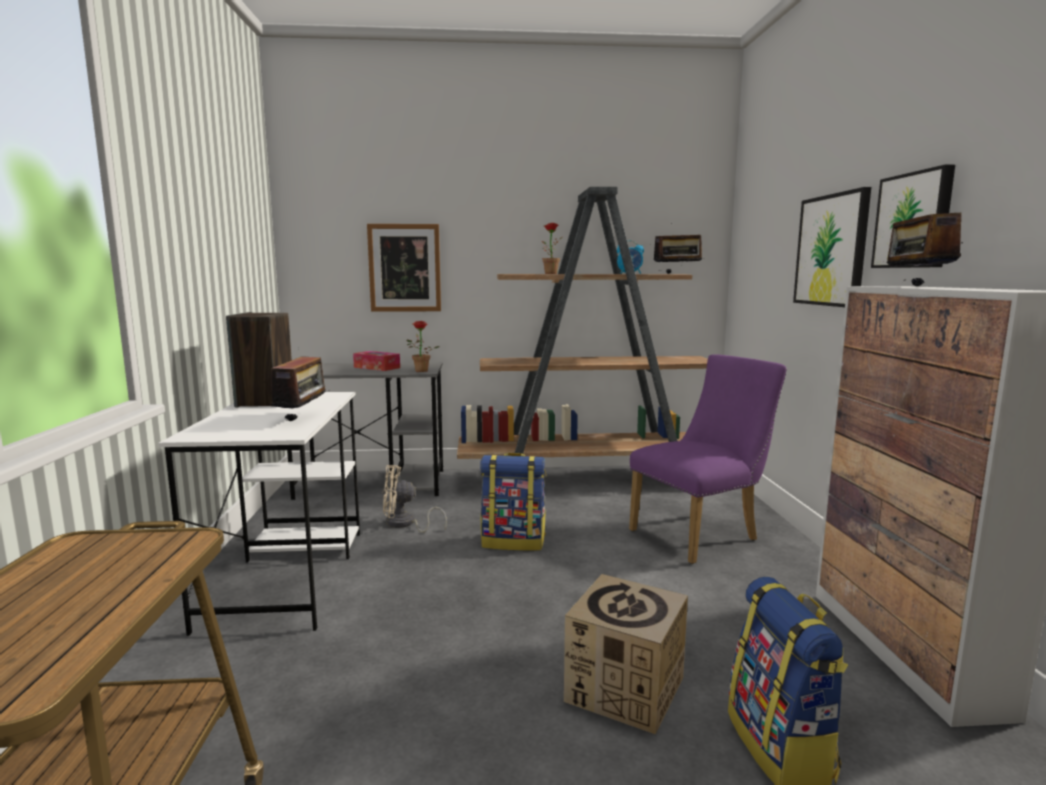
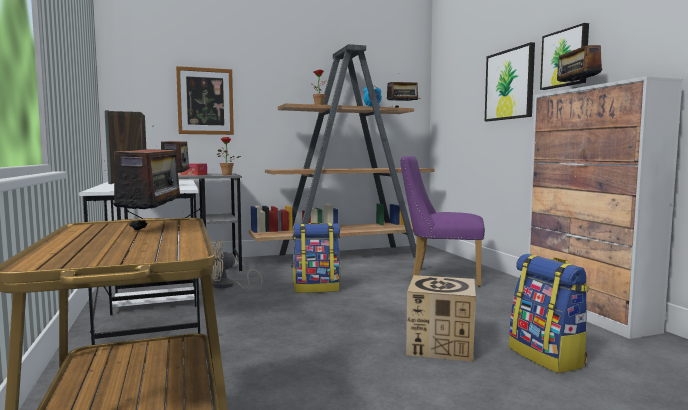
camera: 15 degrees left, 5 degrees down
(132, 561) = (153, 227): none -> radio
(701, 534) = (440, 276): purple chair -> purple chair turned 120 degrees counterclockwise

